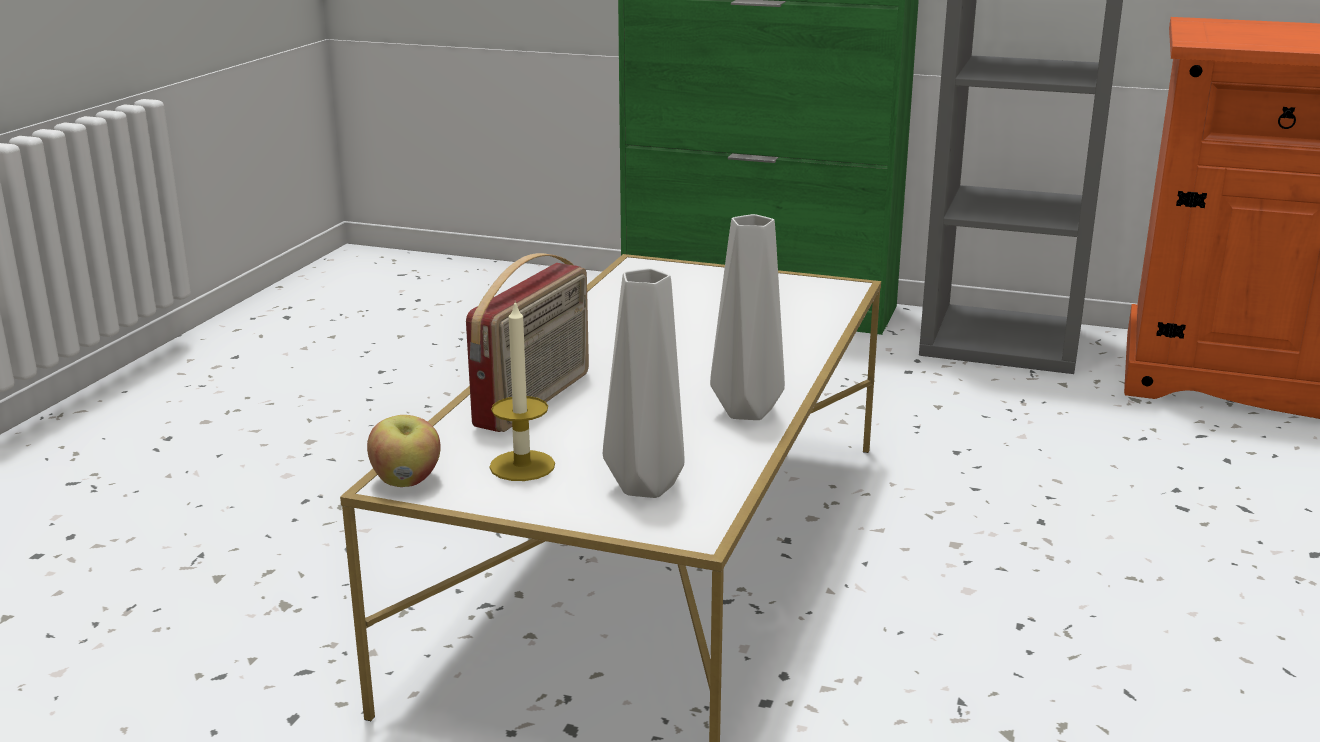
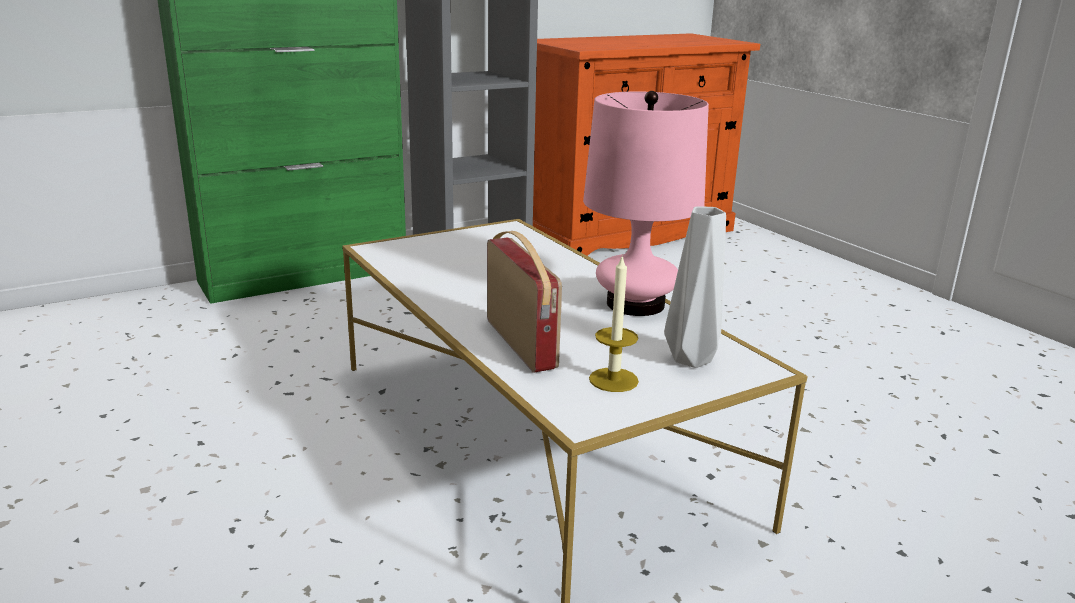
camera: 50 degrees left, 0 degrees up
(407, 480) = (583, 420): apple -> none
(746, 413) = (635, 304): grey vase -> pink table lamp

